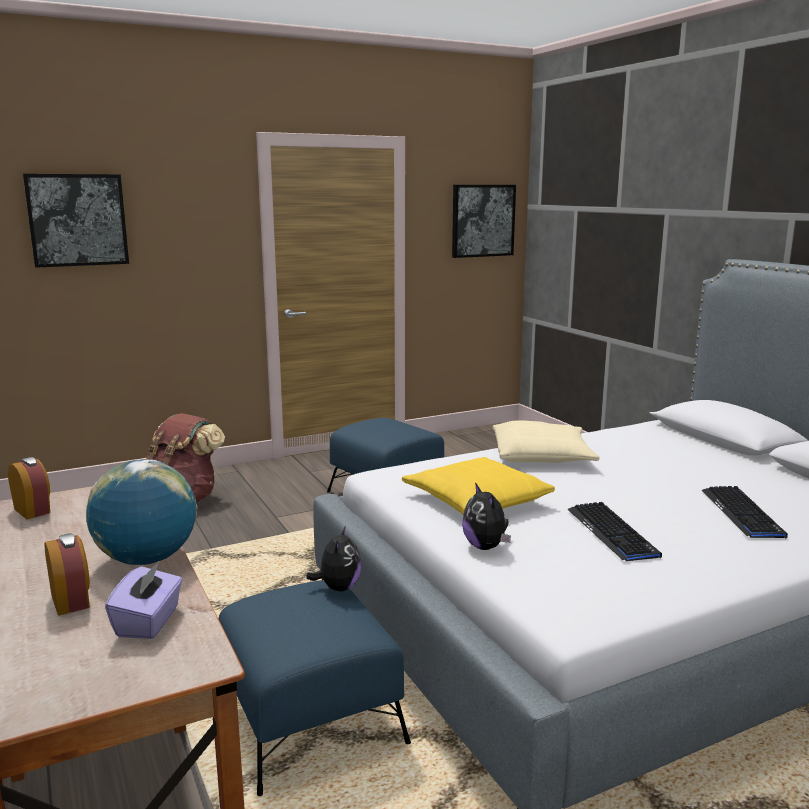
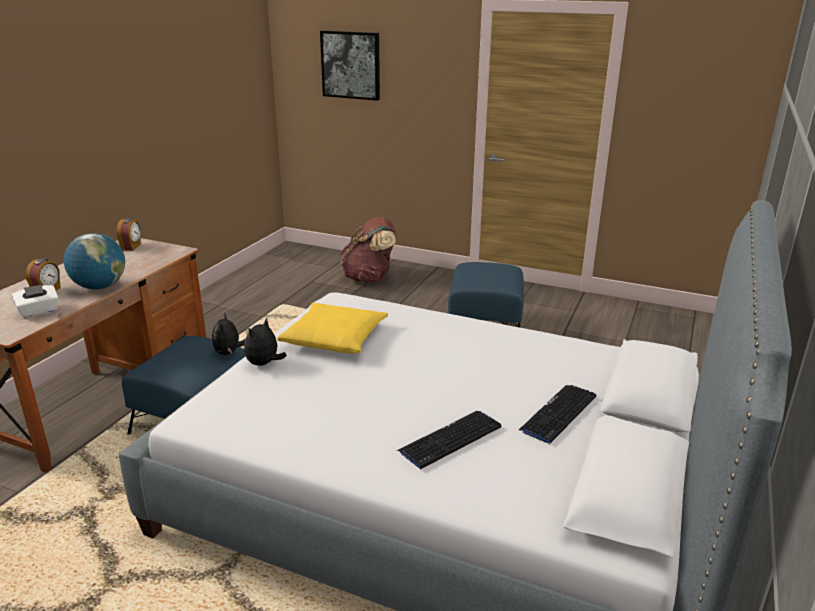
camera: 50 degrees right, 10 degrees up
(149, 622) = (39, 311): purple tissue box -> white tissue box
(338, 588) = (229, 353): plush toy -> plush toy turned 120 degrees clockwise
(482, 220) = (714, 95): picture -> none
(542, 455) = (456, 332): beige pillow -> none
(612, 533) = (338, 397): keyboard -> keyboard (558, 414)

